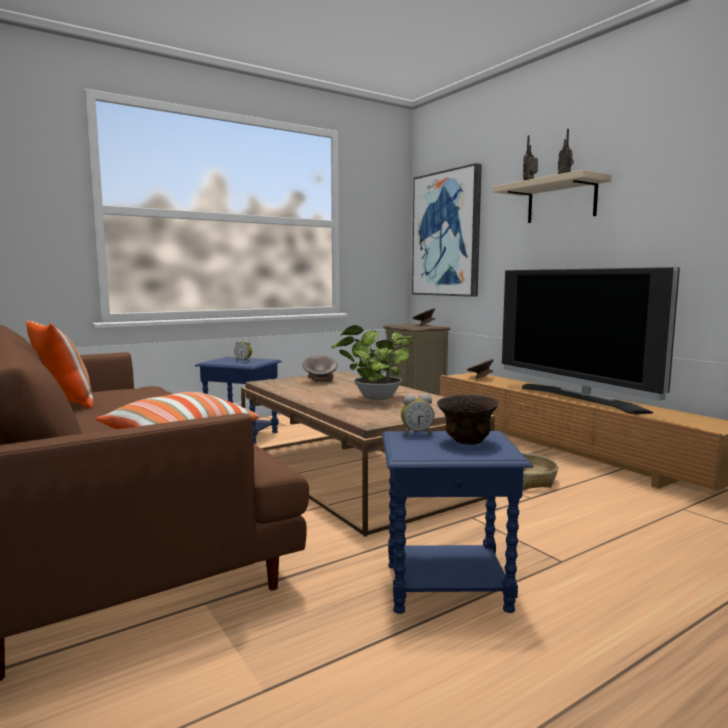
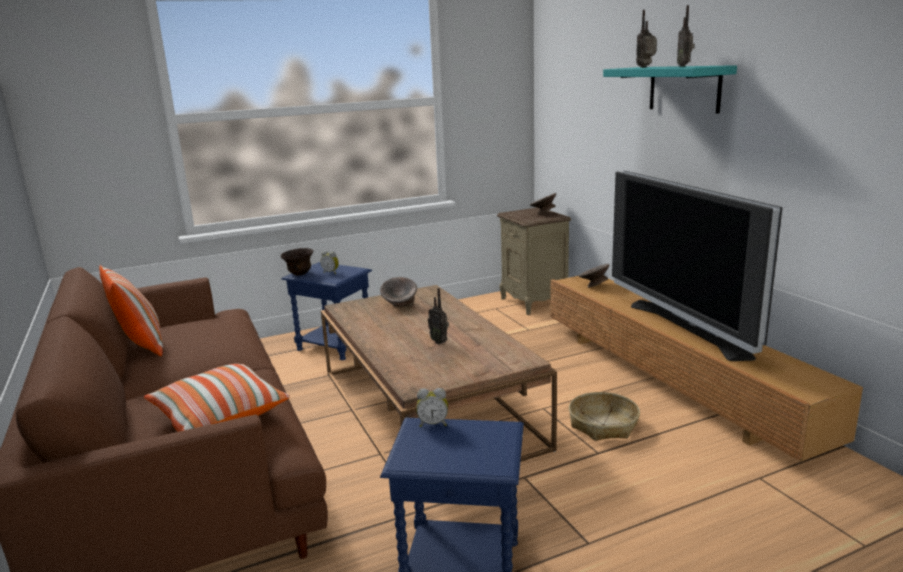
camera: 10 degrees right, 10 degrees up
(374, 398) = (439, 342): potted plant -> radio
(446, 234) = (568, 107): picture -> none
(467, 442) = (473, 442): brown bowl -> brown bowl (299, 274)
(561, 201) = (684, 88): beige shelf -> turquoise shelf

